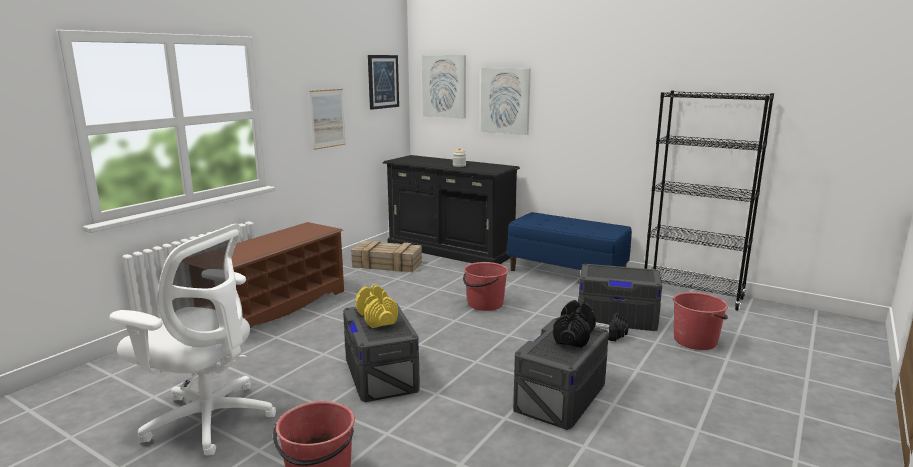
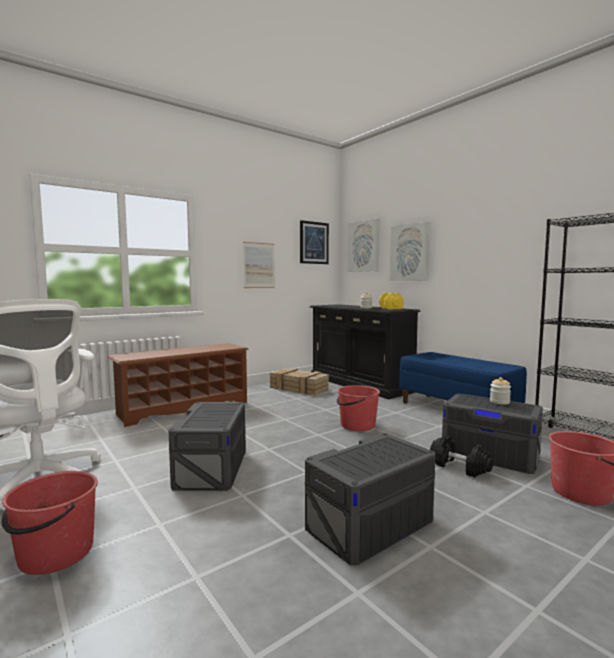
camera: 20 degrees right, 10 degrees down
(377, 318) = (212, 411): yellow dumbbell -> yellow dumbbell (391, 308)
(574, 336) = (389, 452): black dumbbell -> none
(624, 270) = (499, 402): none -> jar

